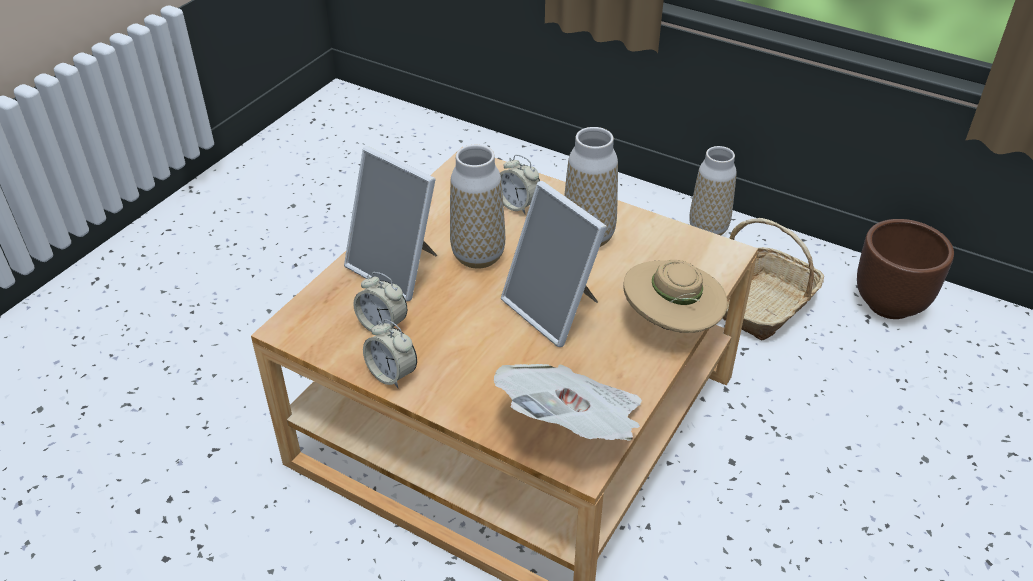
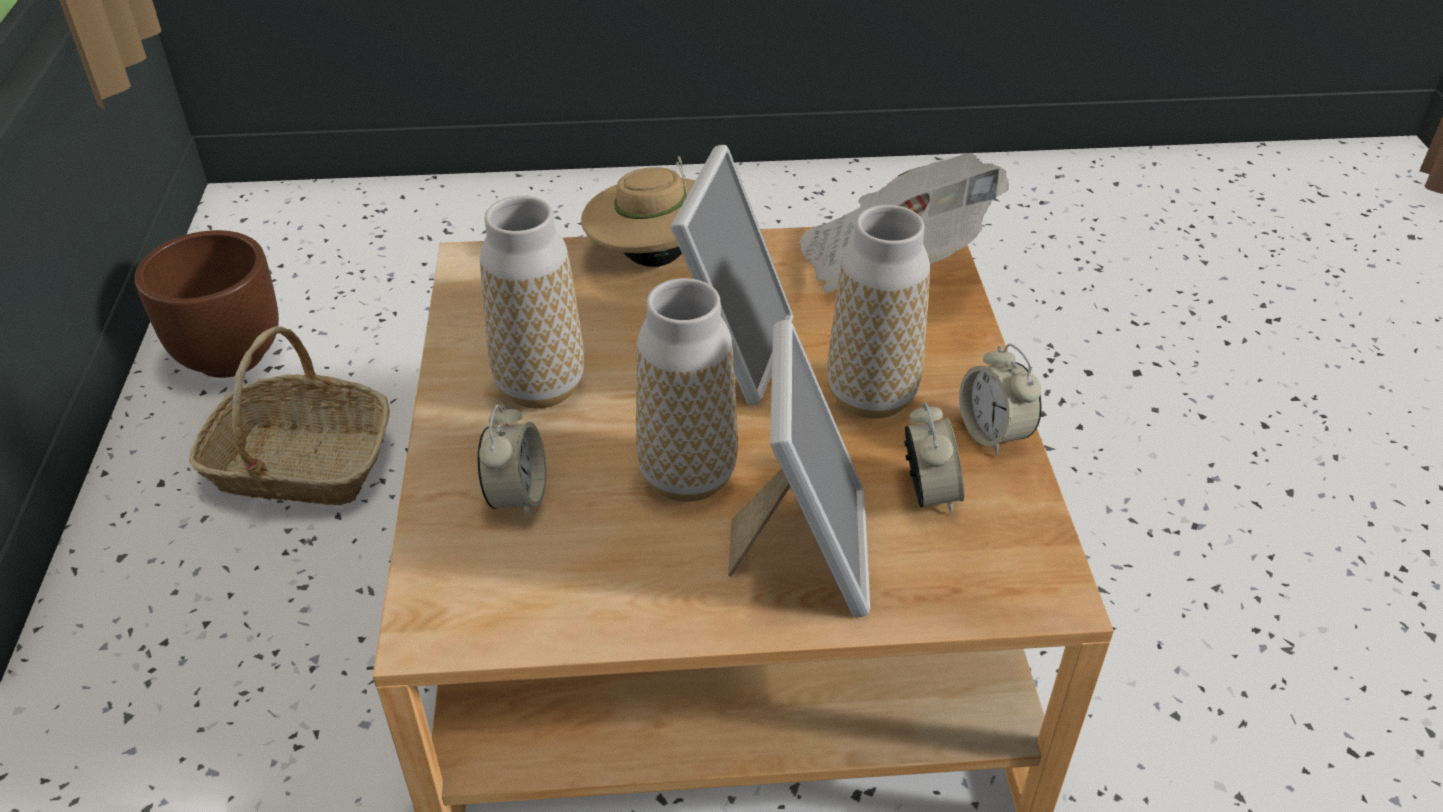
camera: 125 degrees left, 0 degrees up
(392, 374) = (993, 433): alarm clock -> alarm clock turned 150 degrees clockwise
(708, 229) = (121, 588): vase -> vase (871, 396)

